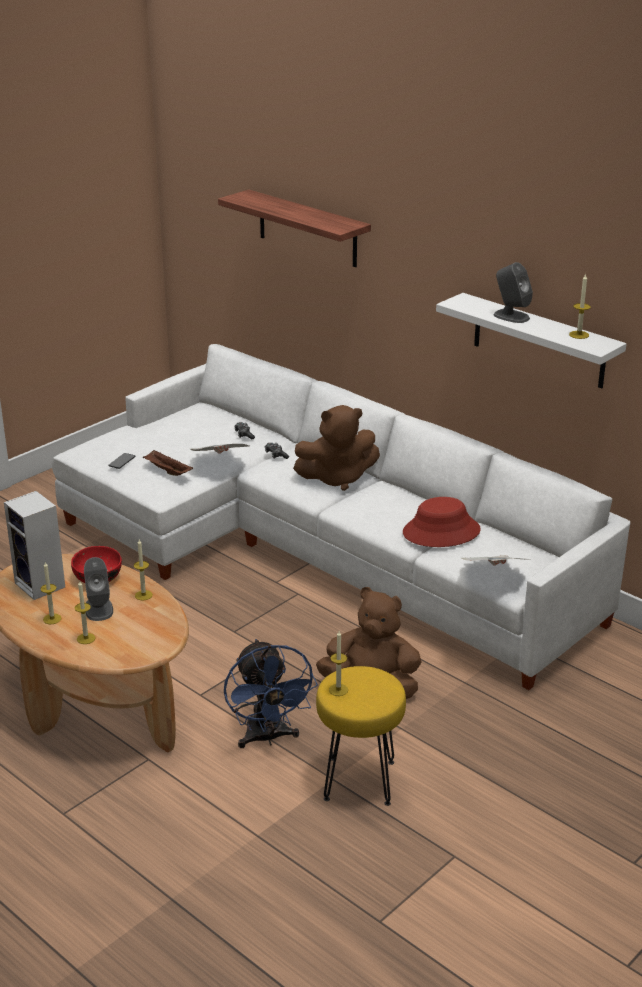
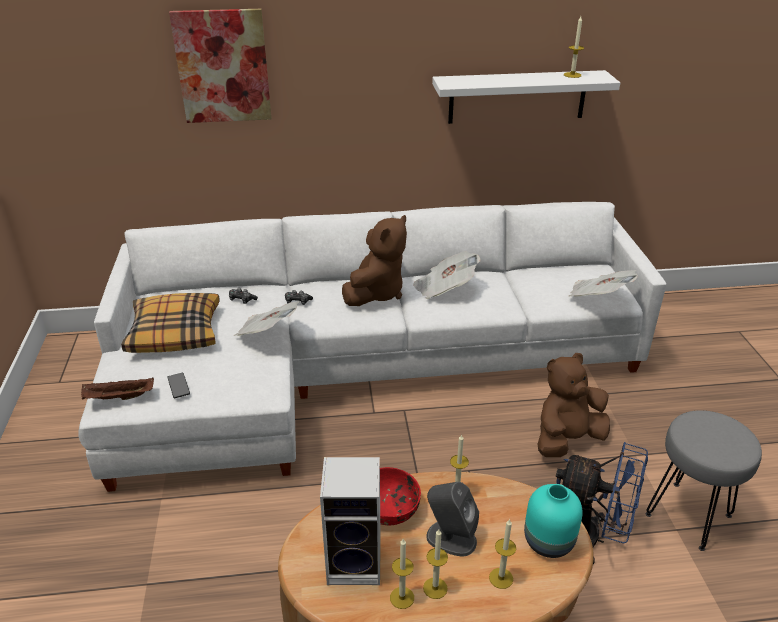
camera: 50 degrees left, 5 degrees up
(140, 645) = (549, 540): none -> turquoise vase
(167, 471) = (238, 368): brown tray -> brown tray (118, 398)
(172, 432) = (175, 332): none -> pillow
(307, 229) = (223, 66): shelf -> picture
(338, 690) = (708, 449): candle -> candle (402, 597)
(360, 781) = (689, 515): yellow stool -> grey stool
(390, 502) = (444, 289): none -> newspaper
(441, 532) = (514, 289): red hat -> none
(511, 316) = (506, 79): grey speaker -> none

